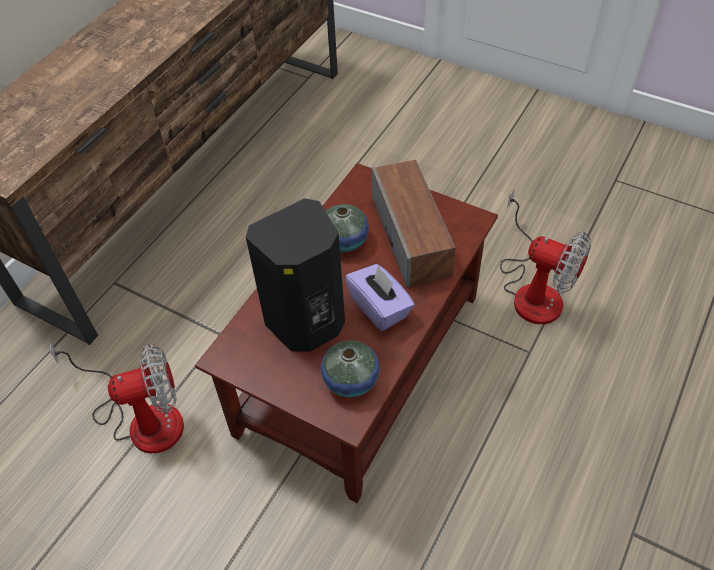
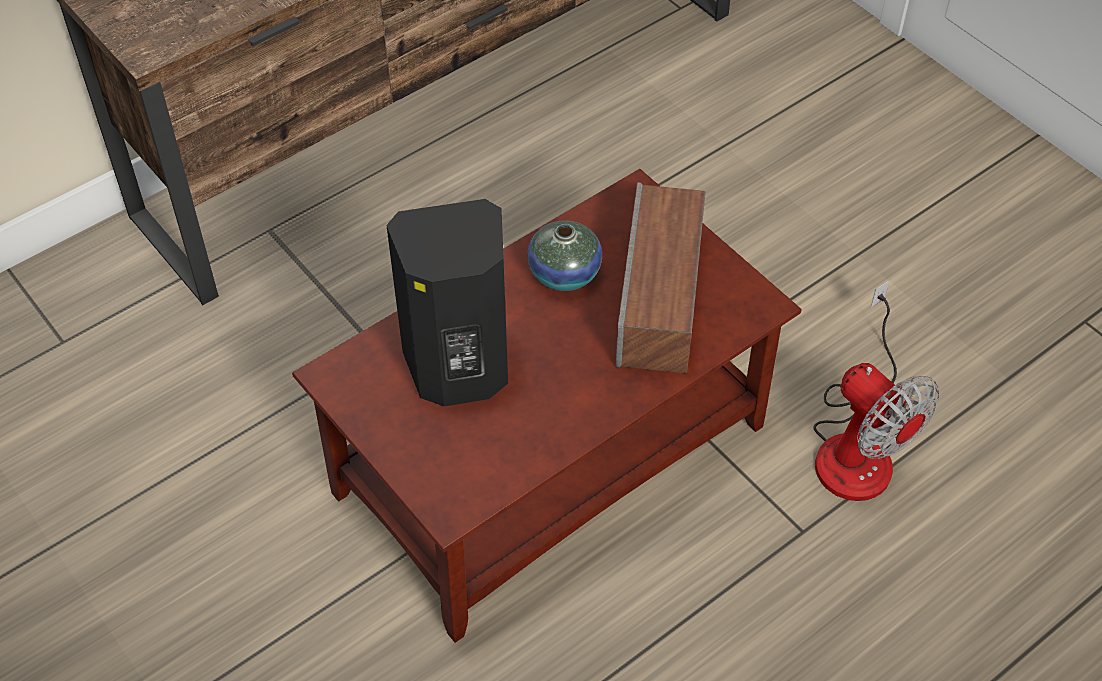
camera: 20 degrees right, 0 degrees up
(142, 418) = (228, 427): fan -> none
(350, 380) = (478, 462): vase -> none
(380, 308) = (565, 382): purple tissue box -> none

